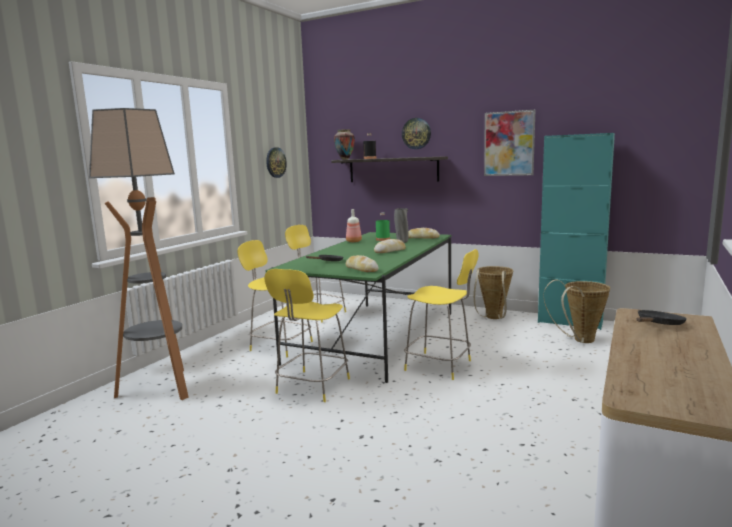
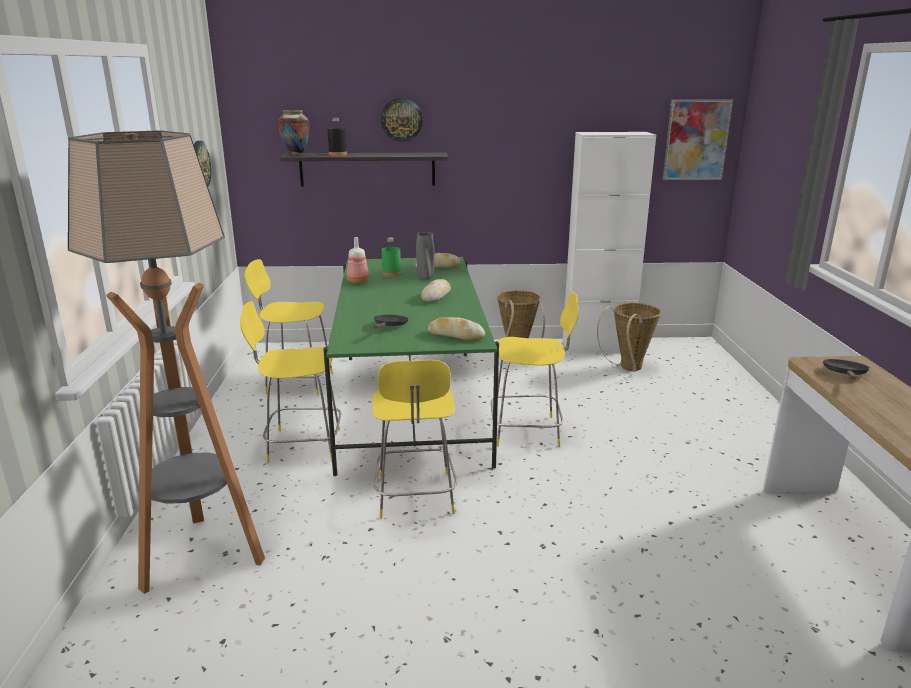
camera: 30 degrees left, 10 degrees up
(509, 143) = (526, 138): picture -> picture (696, 140)
(570, 322) = (597, 346): turquoise cabinet -> white cabinet

